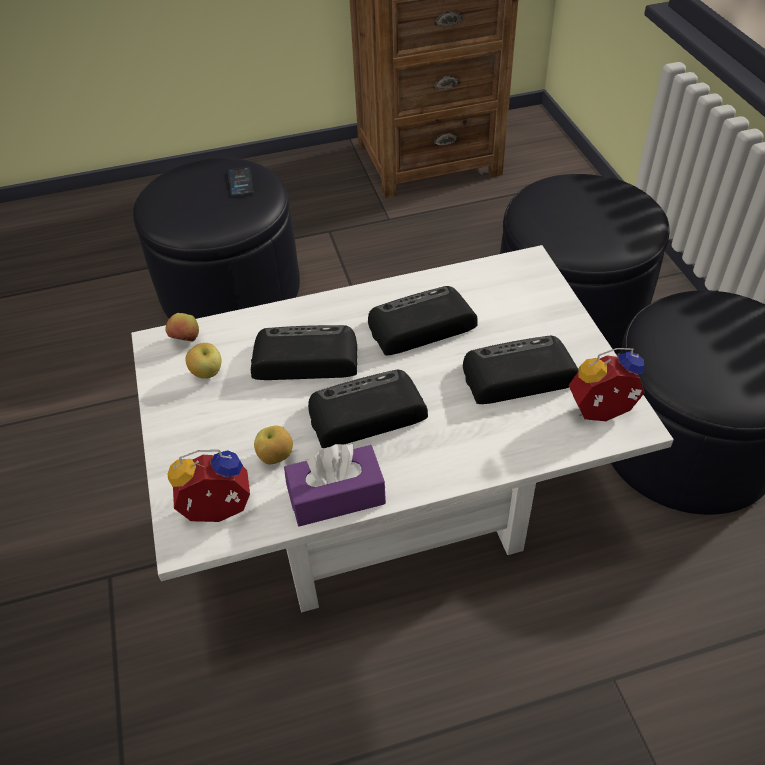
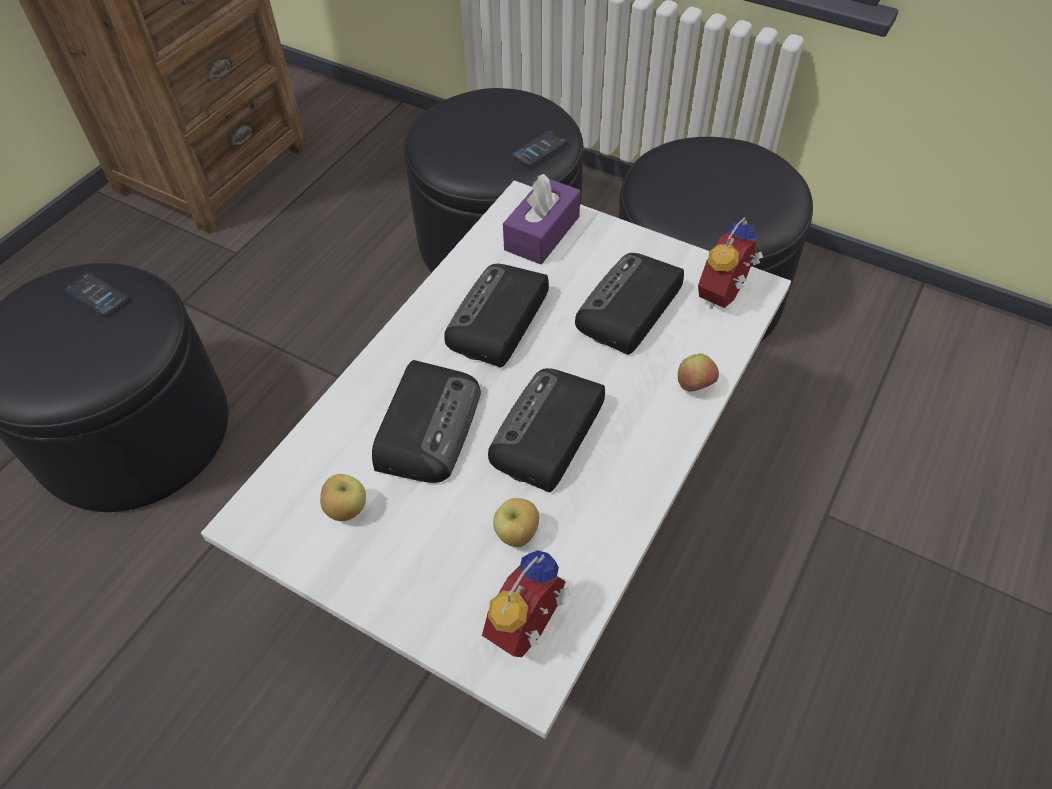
camera: 45 degrees left, 5 degrees up
(186, 340) = (279, 494): apple -> apple (694, 386)
(303, 359) = (428, 425): radio -> radio turned 150 degrees clockwise
(336, 496) = (612, 524): purple tissue box -> purple tissue box (542, 233)
(607, 241) = (539, 149): none -> phone

